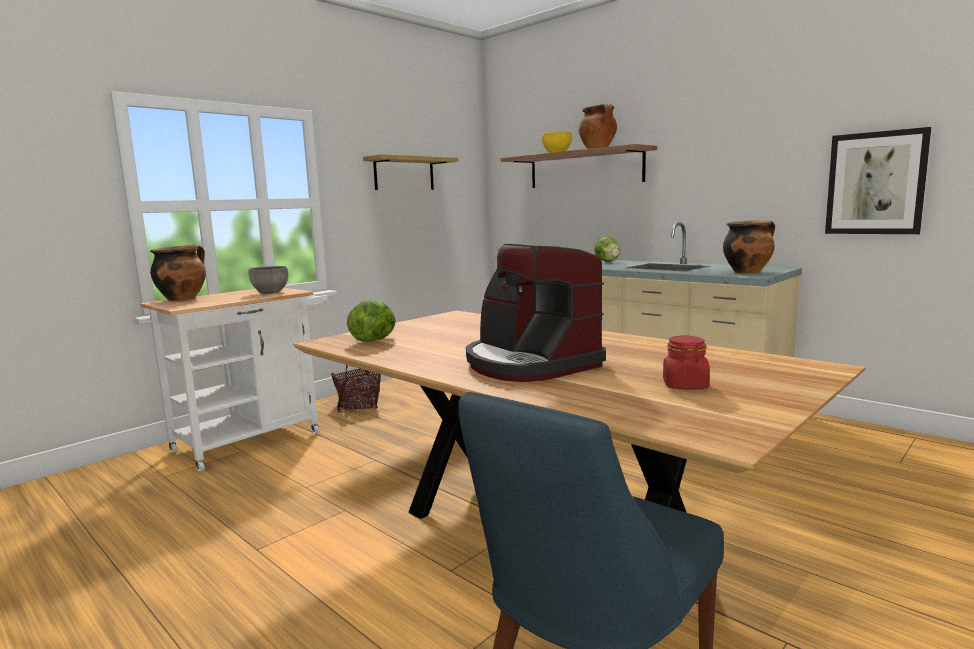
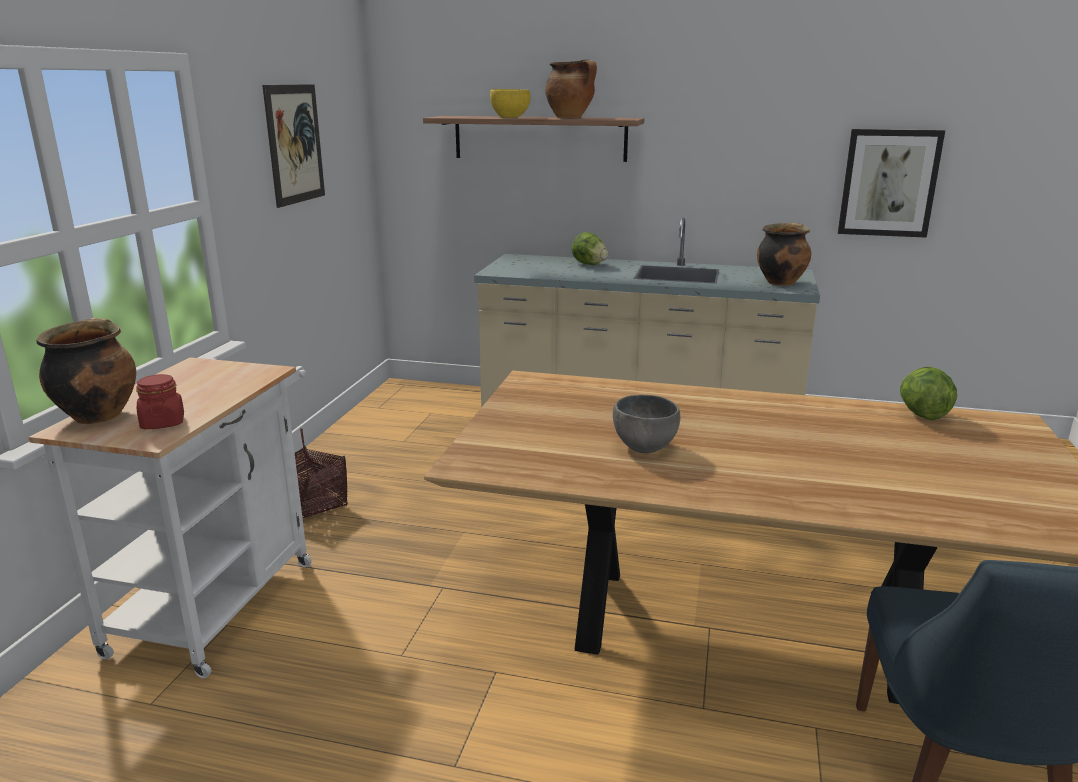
camera: 30 degrees left, 10 degrees up
(270, 292) = (228, 378): grey bowl -> grey bowl (644, 447)
(374, 340) = (528, 451): lettuce -> lettuce (921, 414)
(404, 174) = (295, 144): shelf -> picture
(530, 364) = (782, 464): coffee machine -> none
(685, 385) = (965, 471): red jar -> red jar (163, 423)

